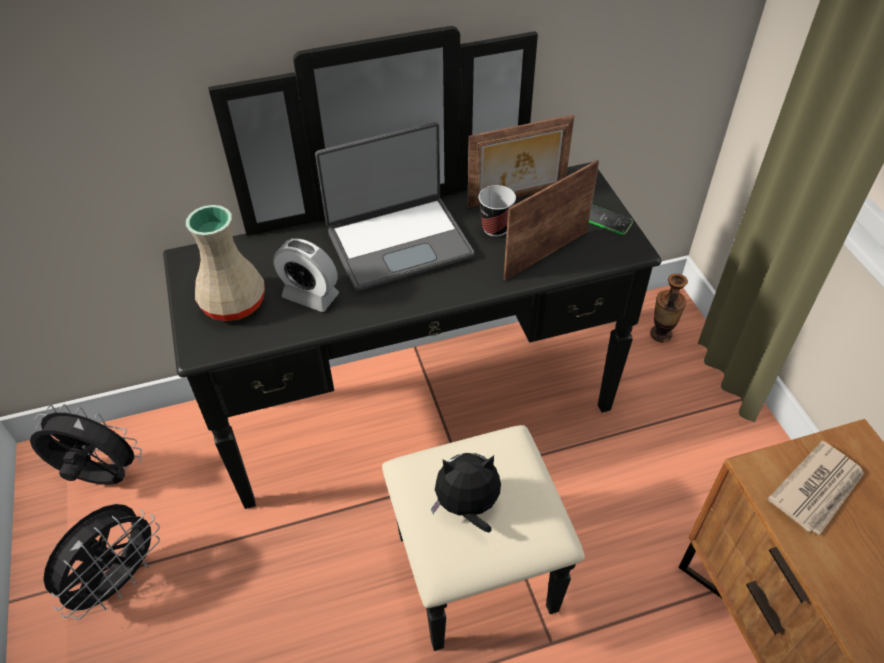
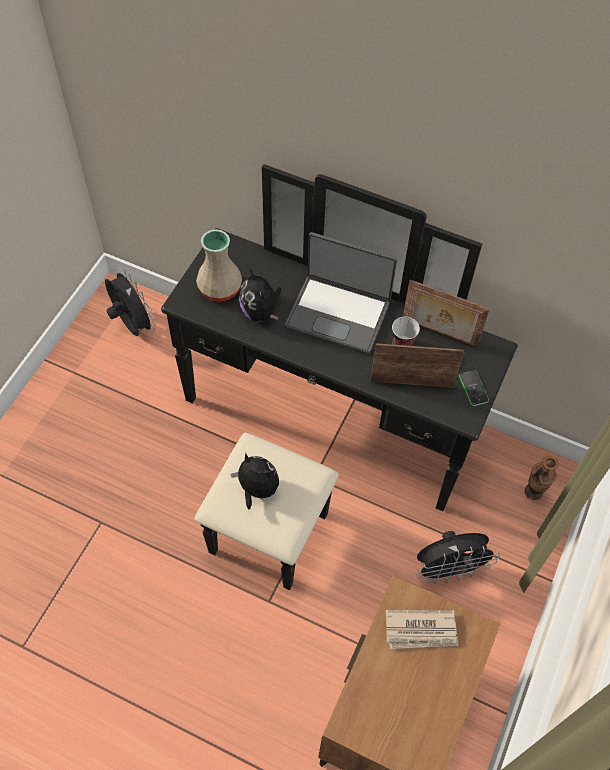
camera: 40 degrees right, 10 degrees up
(118, 581) = (98, 389): black fan -> black fan (449, 570)
(310, 296) = (260, 312): alarm clock -> plush toy

